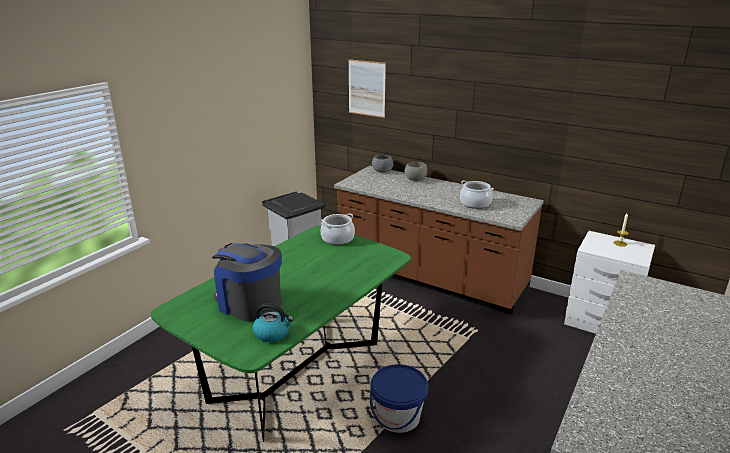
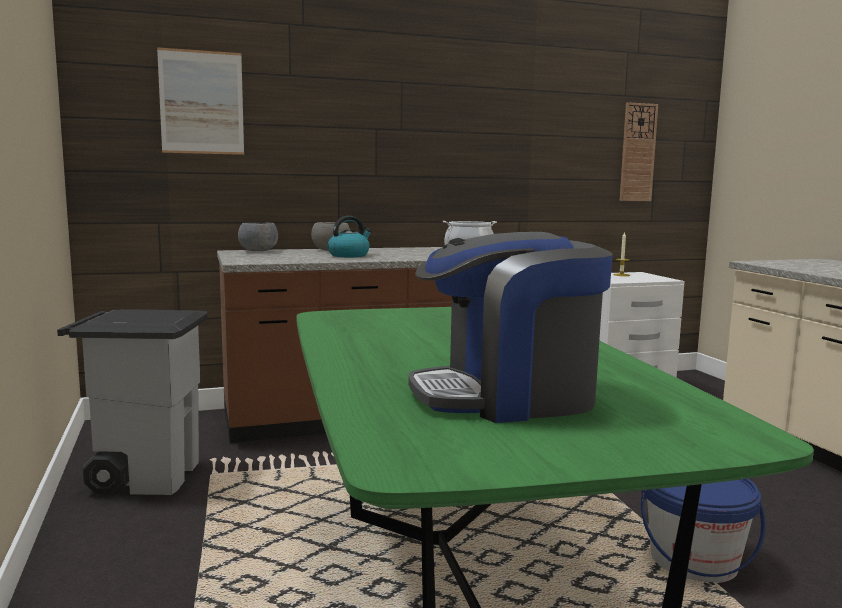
camera: 50 degrees left, 15 degrees down
(272, 333) = (668, 406): kettle -> kettle (349, 255)
(337, 239) = (379, 315): cooking pot -> none
(669, 150) = (637, 152): none -> wall clock

